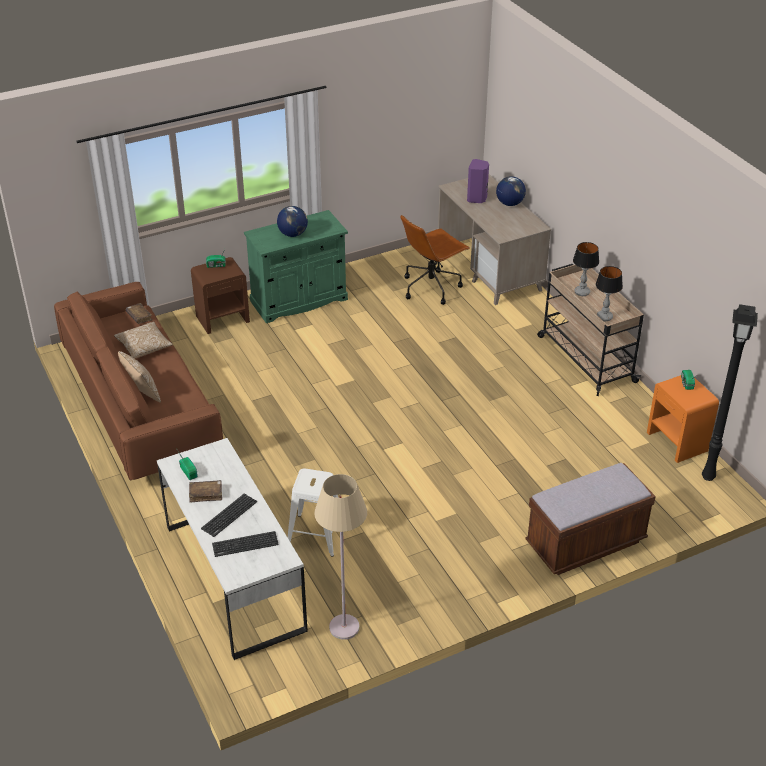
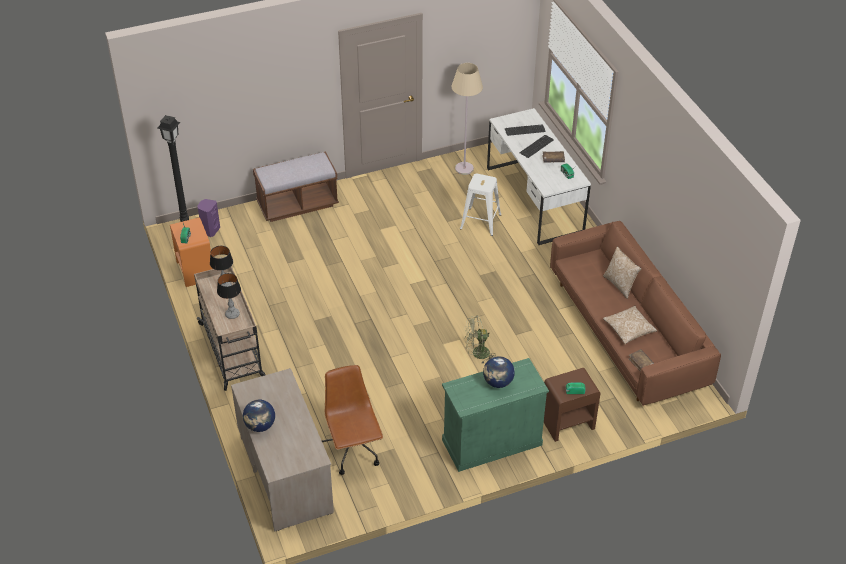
camera: 175 degrees left, 5 degrees up
(315, 372) = (477, 354): none -> green fan
(431, 287) = (353, 451): brown office chair -> brown office chair turned 75 degrees counterclockwise
(477, 199) = (293, 436): purple speaker -> purple speaker (210, 230)

